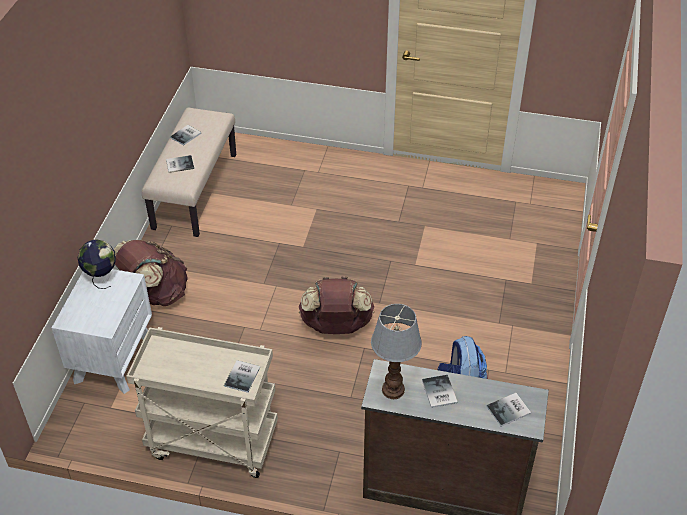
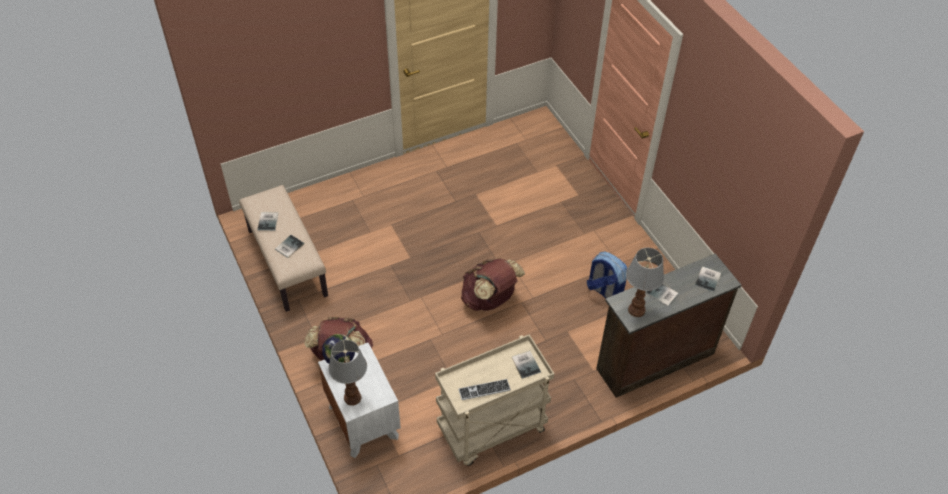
camera: 40 degrees left, 5 degrees up
(79, 312) = (353, 398): none -> table lamp
(178, 373) = (484, 390): none -> keyboard

